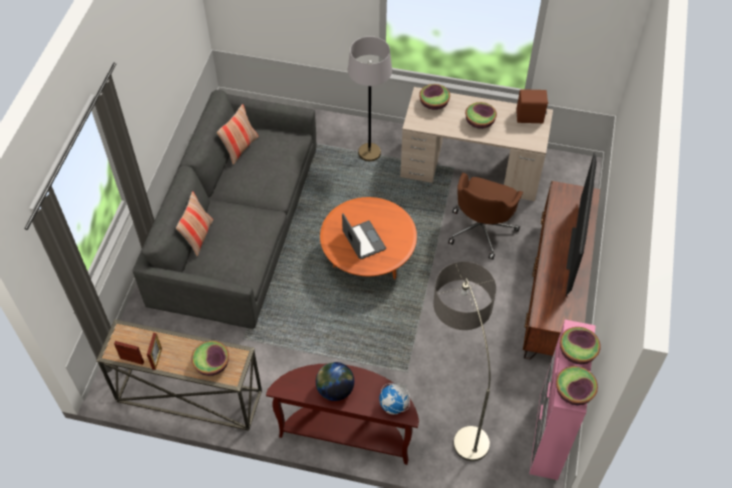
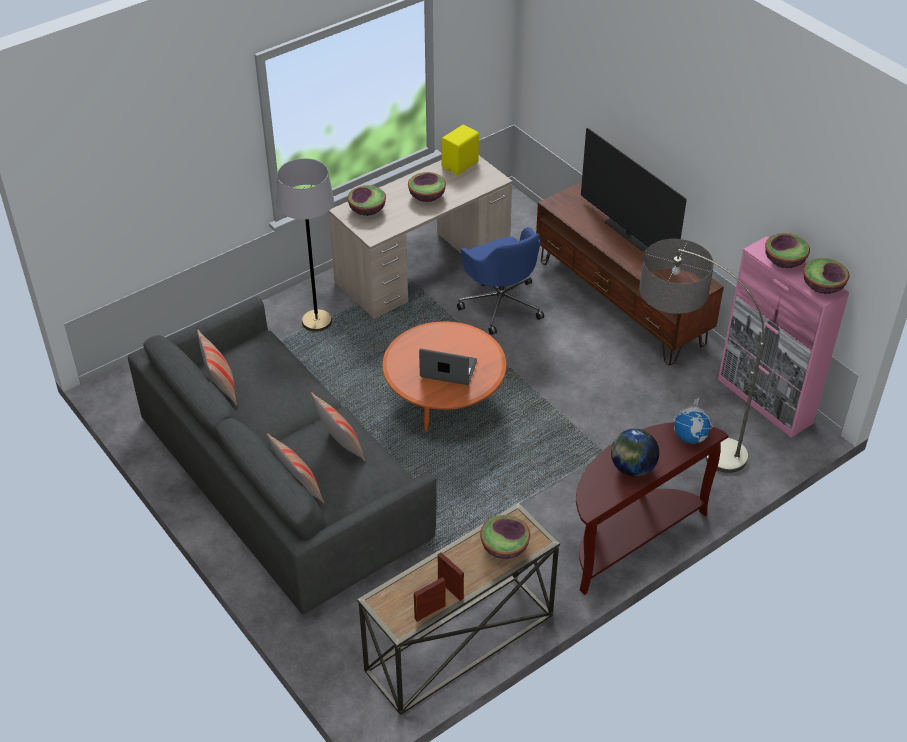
camera: 50 degrees left, 10 degrees down
(246, 233) = (340, 446): none -> pillow
(481, 229) = (501, 304): brown office chair -> blue office chair
(530, 117) = (461, 165): brown speaker -> yellow speaker

